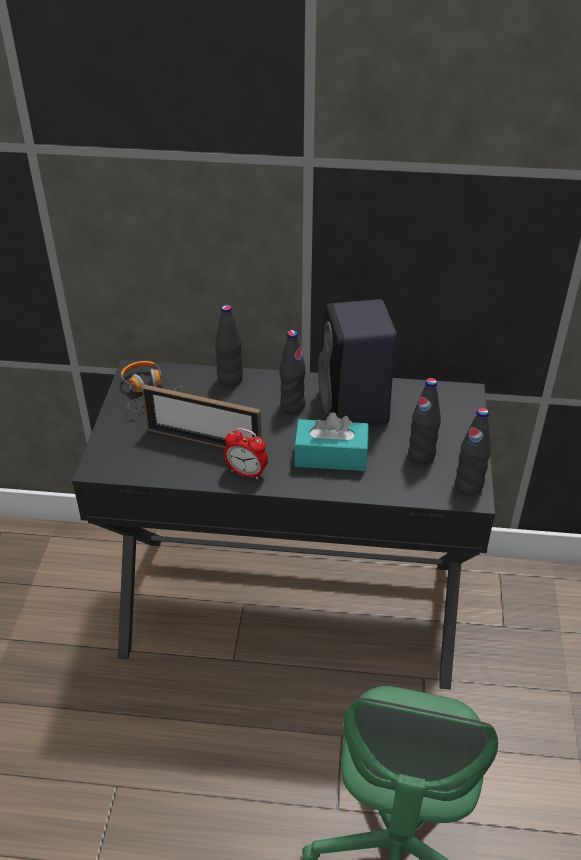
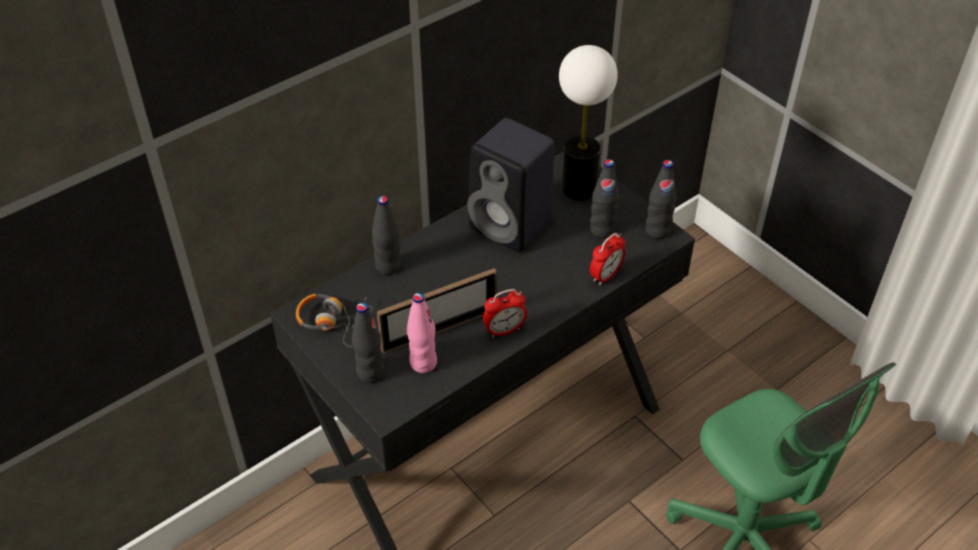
camera: 45 degrees left, 5 degrees up
(163, 454) = (423, 363): none -> pink bottle
(292, 406) = (466, 255): black bottle -> black bottle (370, 373)
(331, 456) = (545, 274): turquoise tissue box -> none
(376, 489) = (605, 276): none -> alarm clock
(444, 415) = (578, 188): none -> table lamp

